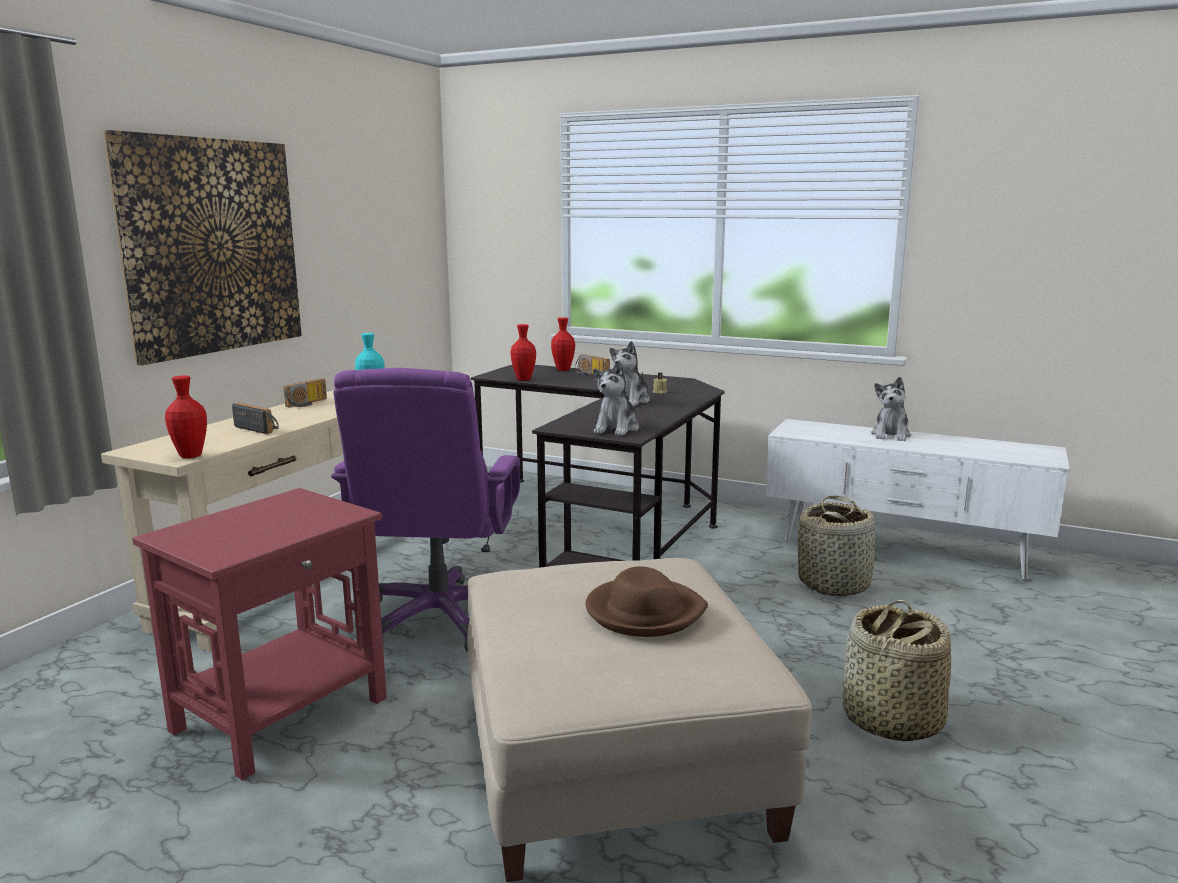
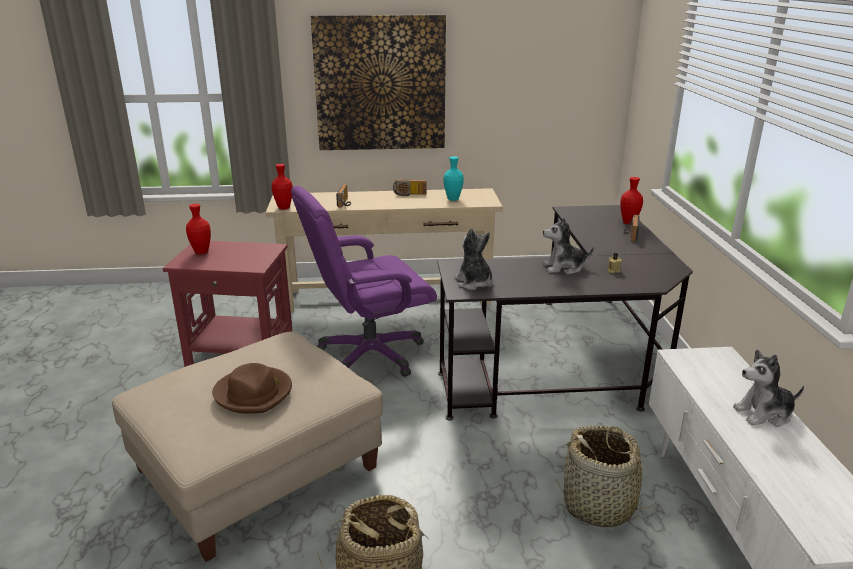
camera: 60 degrees right, 10 degrees up
(523, 379) = (573, 221): red vase -> red vase (201, 252)
(616, 429) = (474, 283): plush toy -> plush toy turned 75 degrees clockwise

